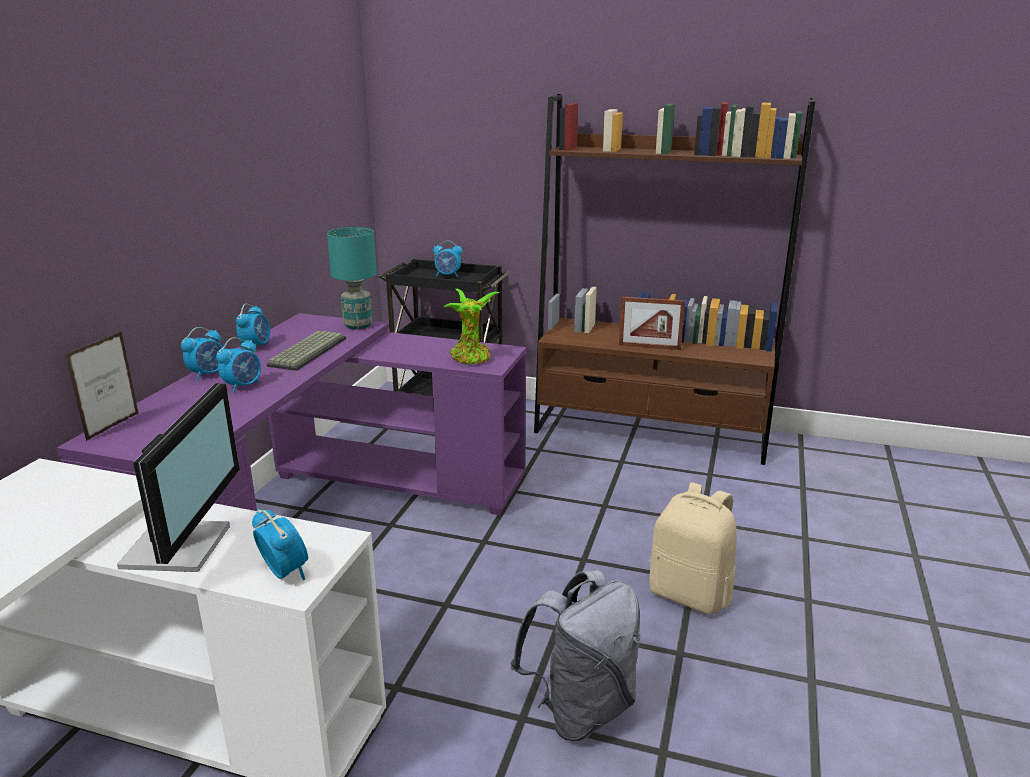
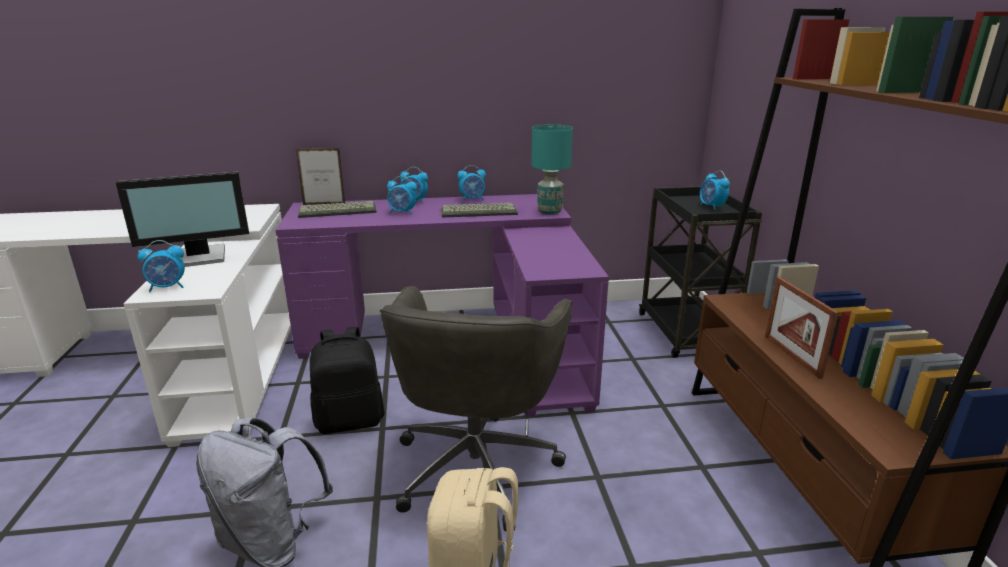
camera: 65 degrees right, 0 degrees up
(166, 420) = (338, 211): none -> keyboard
(284, 572) = (168, 287): alarm clock -> alarm clock turned 45 degrees clockwise
(411, 625) = (350, 420): none -> black backpack
(471, 359) = (548, 263): potted plant -> none
(549, 558) = (477, 464): none -> grey office chair

